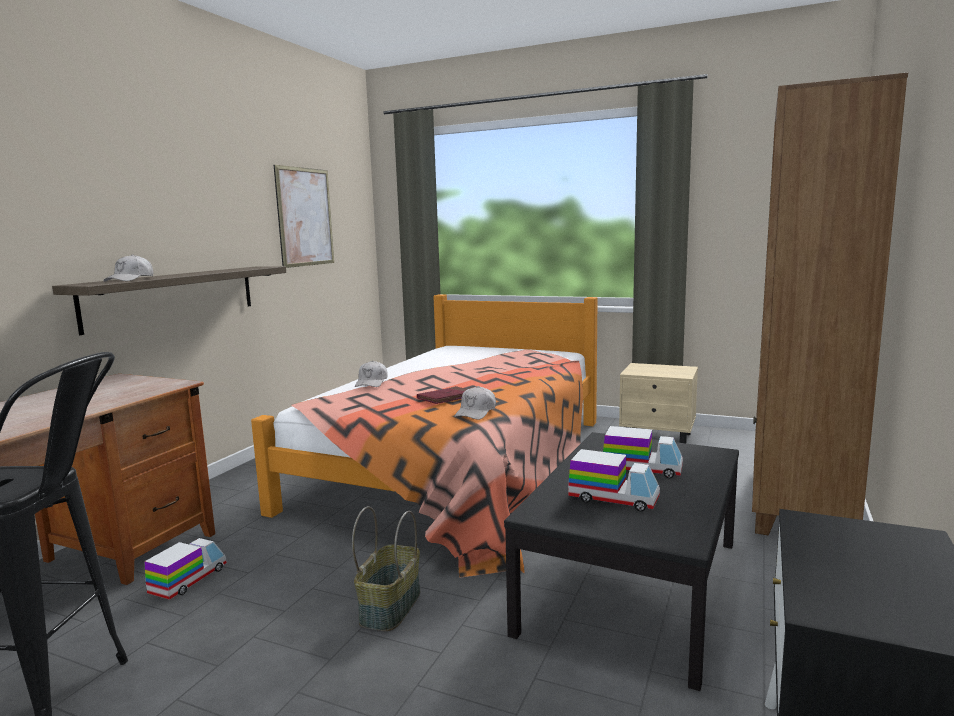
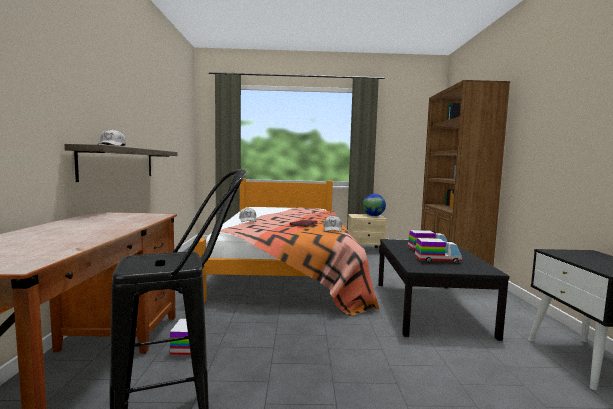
camera: 25 degrees left, 5 degrees down
(305, 217) = (172, 125): picture -> none
(389, 606) = (330, 334): basket -> none
(674, 371) = (373, 216): none -> globe

